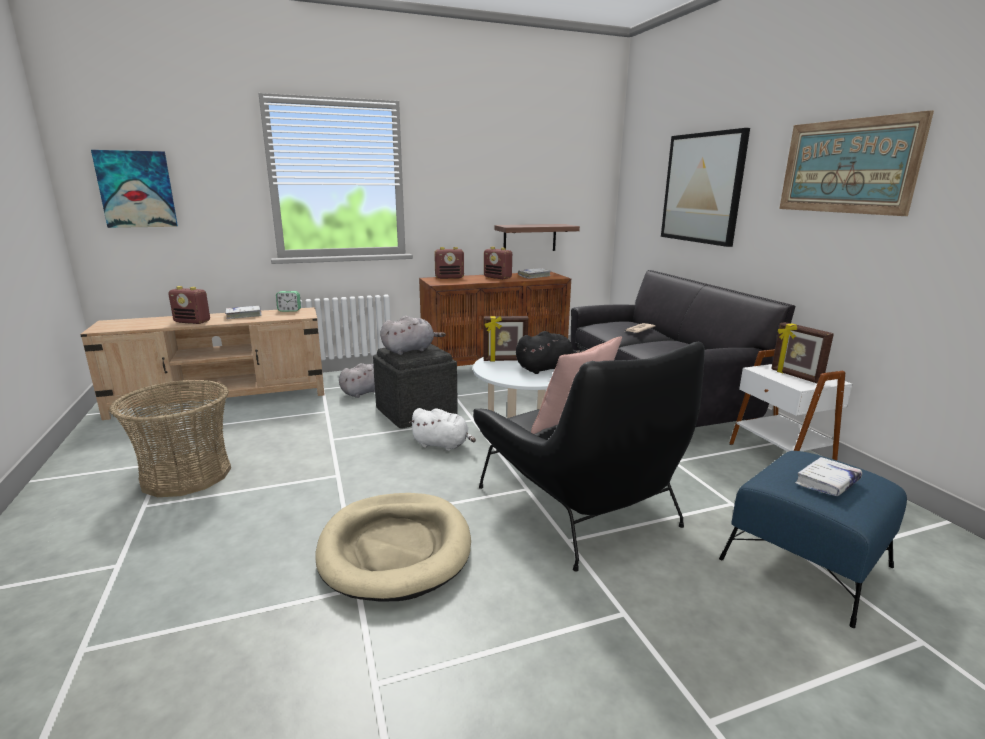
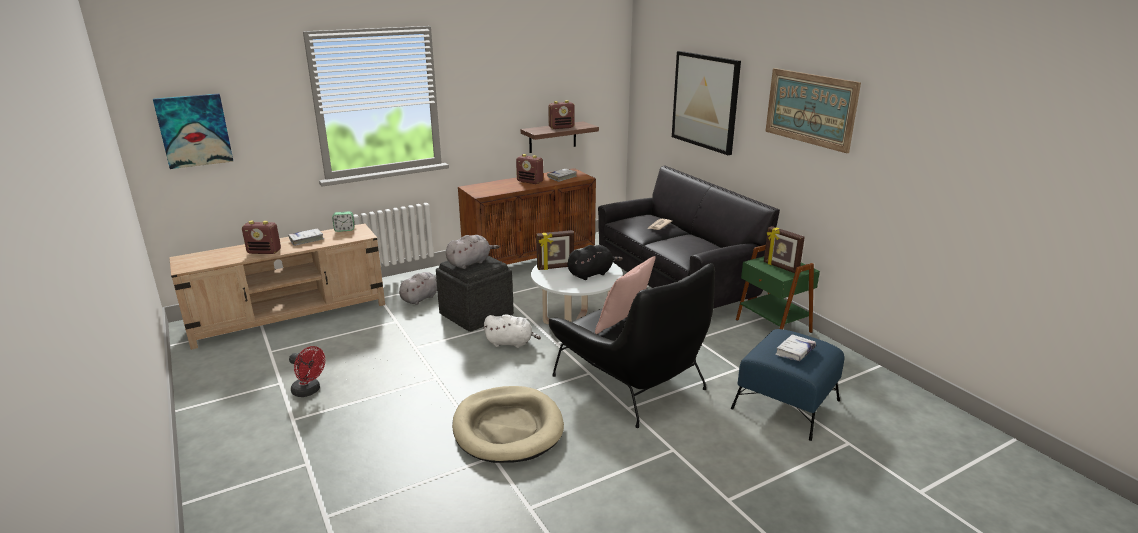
camera: 10 degrees left, 5 degrees up
(186, 475) = (309, 391): basket -> red fan
(449, 277) = (486, 185): radio -> radio (561, 127)
(779, 455) = (772, 326): white side table -> green side table

